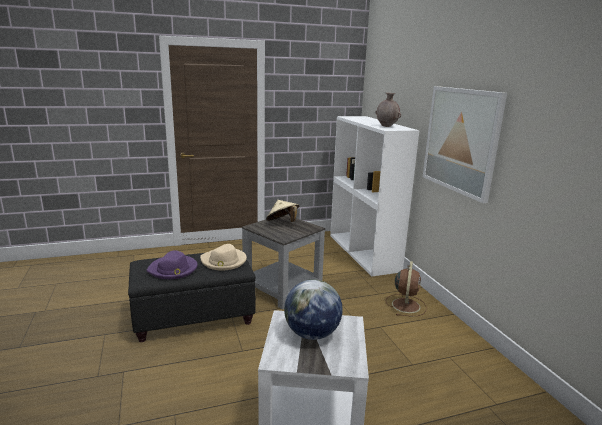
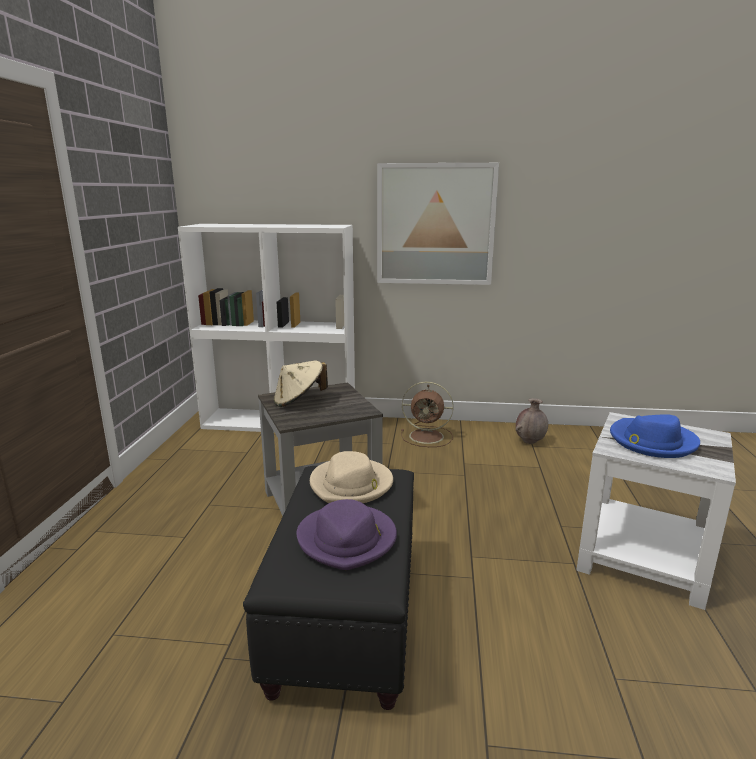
camera: 65 degrees left, 0 degrees up
(311, 334) = (651, 441): globe -> blue hat
(386, 126) = (309, 226): brown vase -> brown vase (530, 441)
(406, 305) = (428, 436): brown fan -> brown fan turned 150 degrees clockwise

